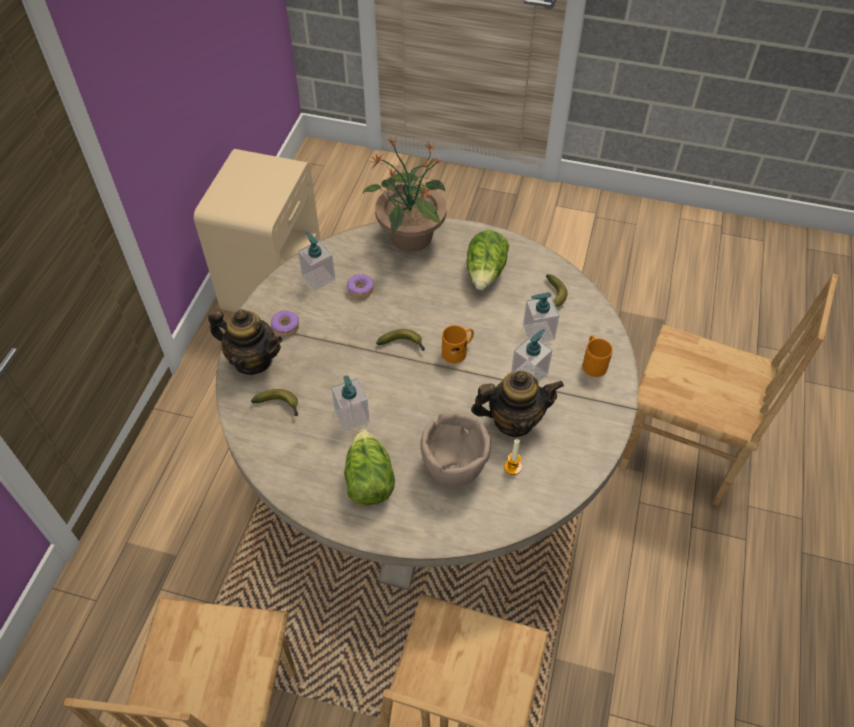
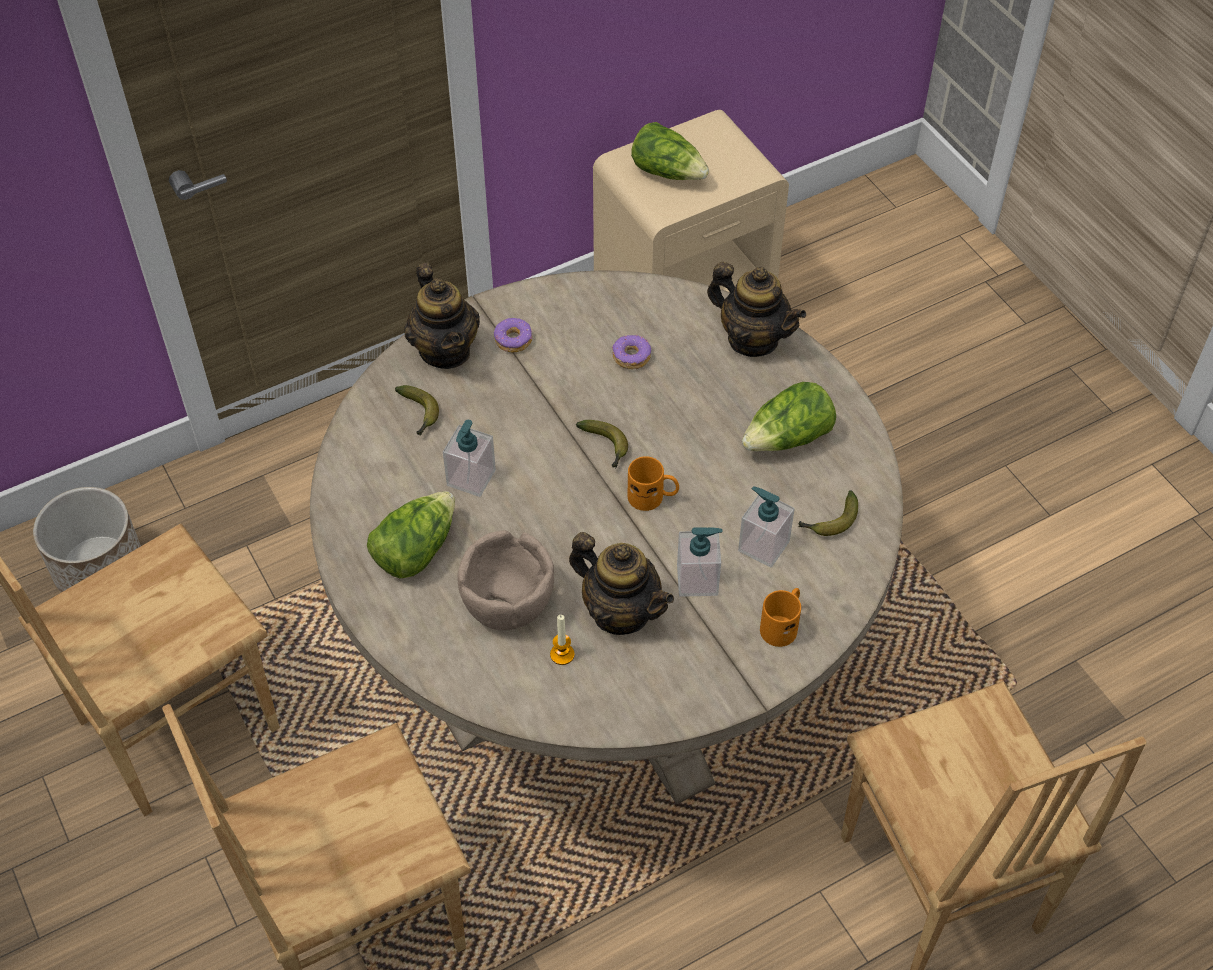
camera: 45 degrees right, 0 degrees up
(76, 682) = (99, 567): none -> planter
(243, 195) = (668, 172): none -> lettuce
(318, 277) = (604, 312): soap dispenser -> none
(410, 238) = (752, 339): potted plant -> teapot

